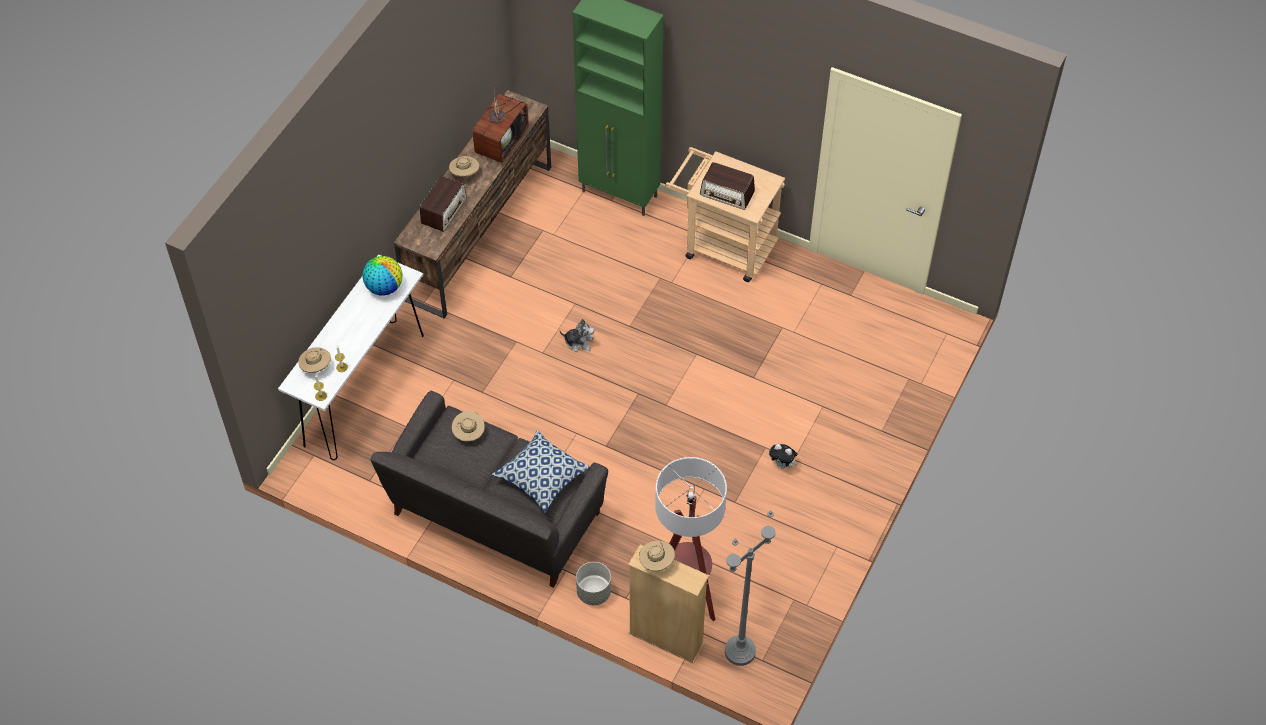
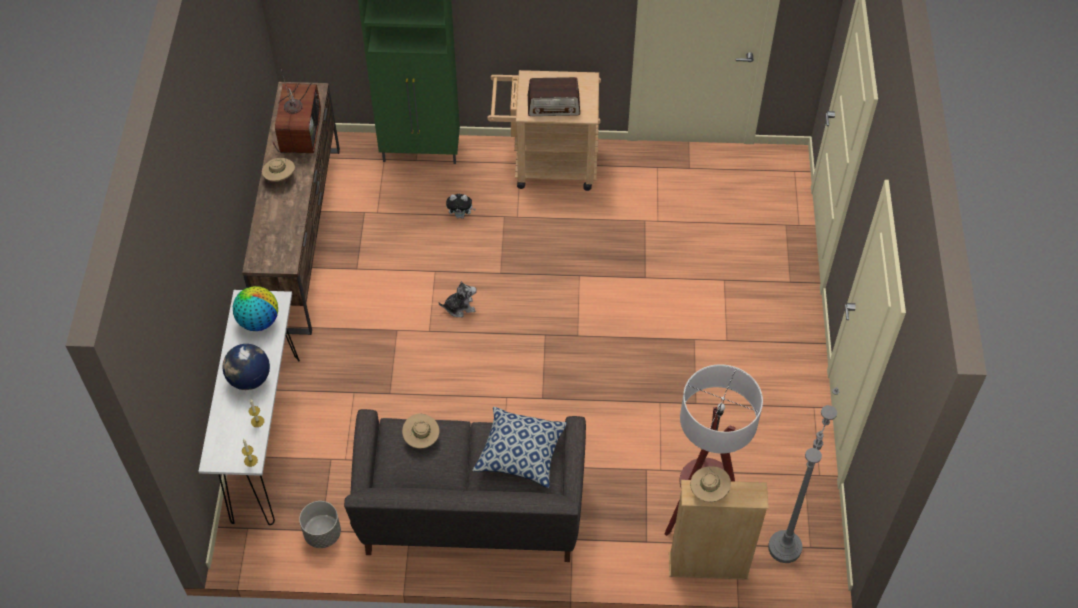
camera: 25 degrees left, 0 degrees up
(316, 367) = (229, 432): beige hat -> none
(353, 331) = (249, 379): none -> globe
(444, 210) = (278, 221): radio -> none
(593, 592) = (611, 549): grey planter -> grey planter (322, 533)
(782, 464) = (719, 349): plush toy -> plush toy (461, 215)

